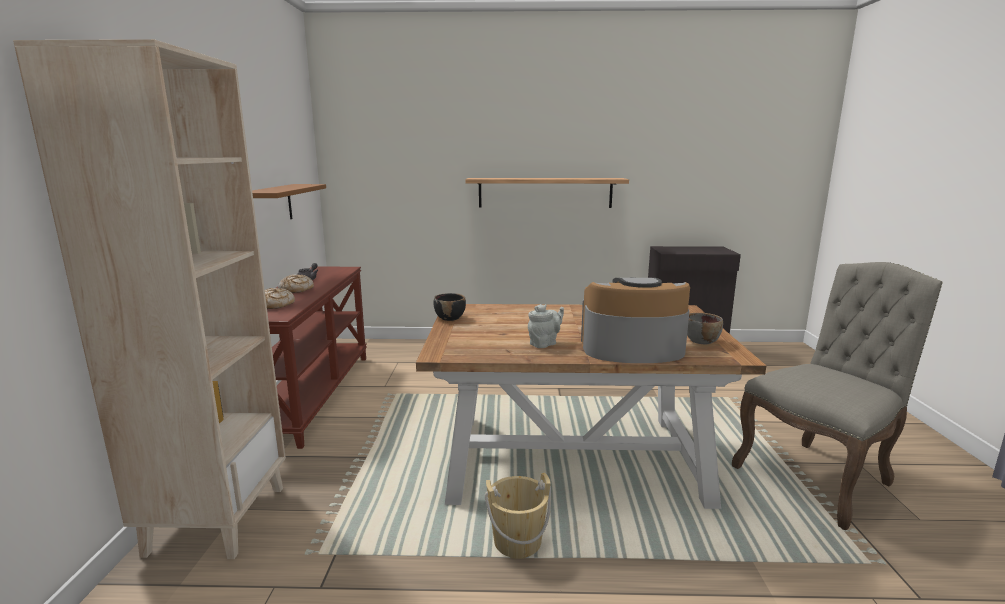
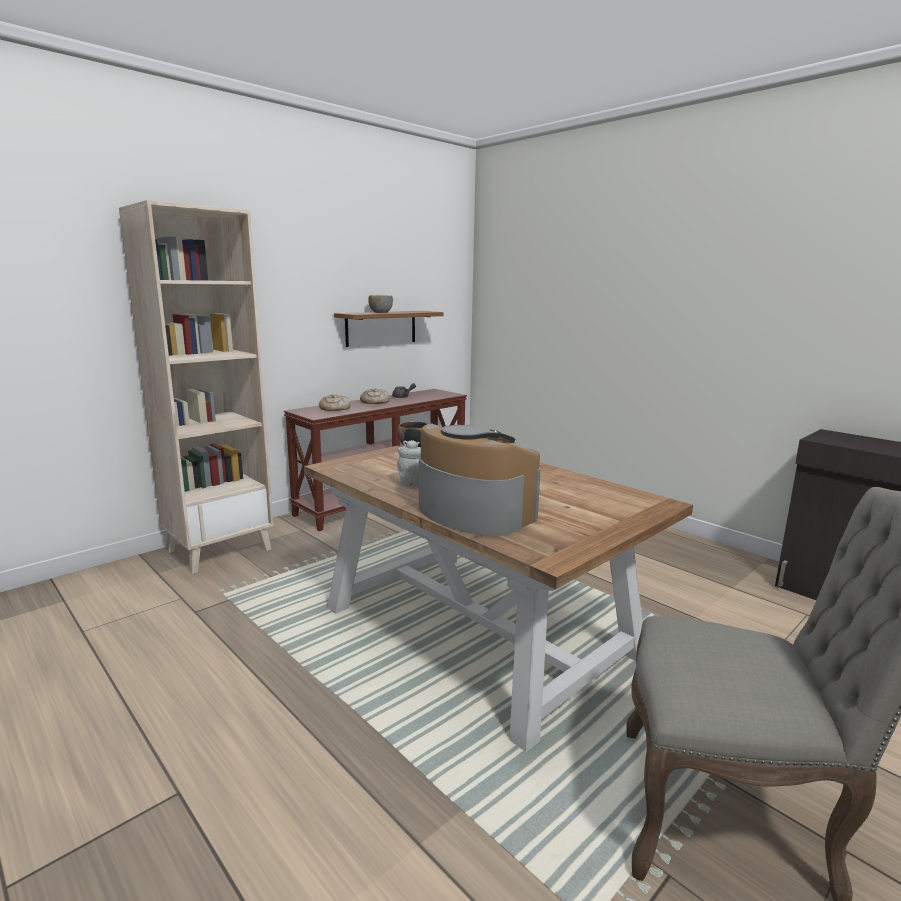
camera: 45 degrees right, 0 degrees up
(517, 542) = (323, 658): beige bucket -> none
(545, 192) = (678, 337): shelf -> none
(701, 341) = (565, 532): grey bowl -> grey bowl (380, 312)

